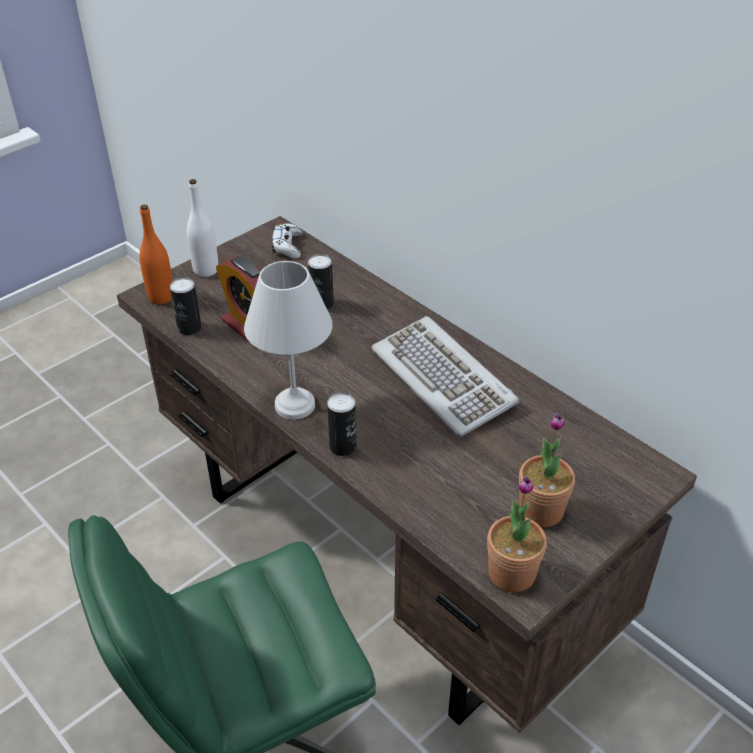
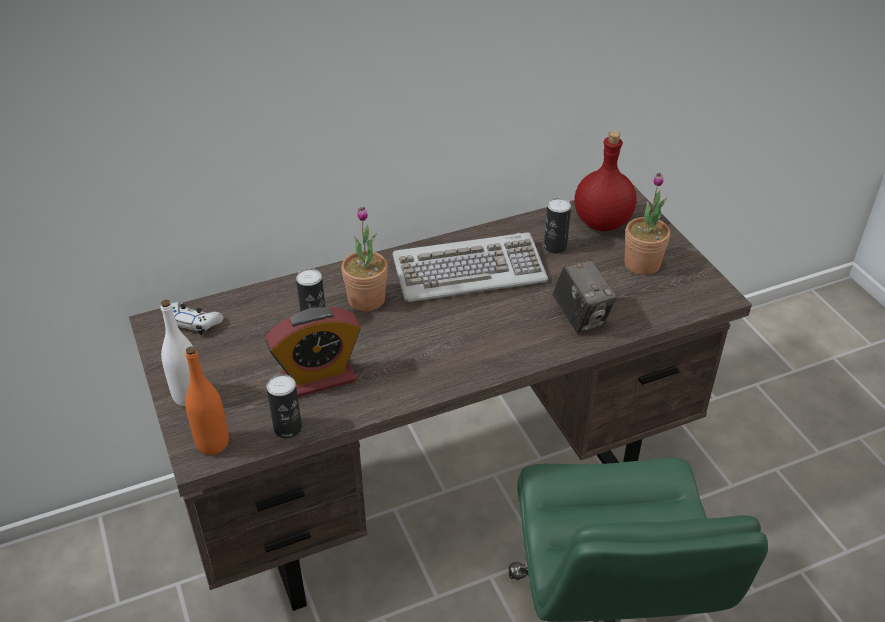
camera: 70 degrees left, 0 degrees up
(293, 406) = (457, 373): white table lamp -> none
(343, 446) = (526, 353): can -> can (555, 247)
(418, 476) = (581, 317): none -> camera
(511, 573) = (699, 297): potted plant -> potted plant (366, 299)
(597, 462) = (603, 222): none -> red bottle

